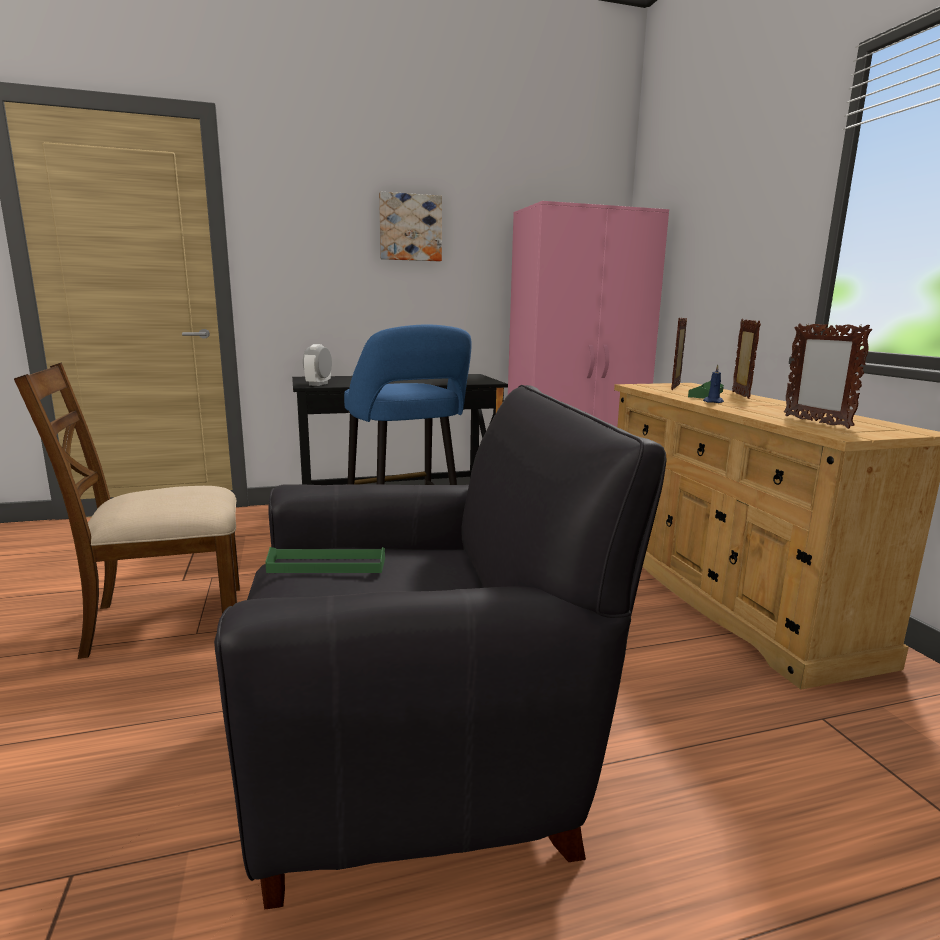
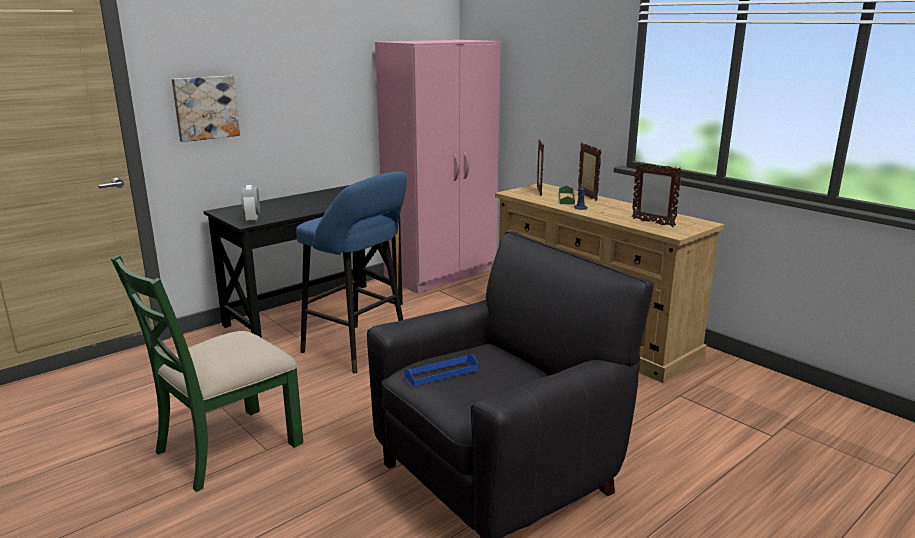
camera: 25 degrees left, 5 degrees up
(165, 619) = (227, 447): brown chair -> green chair
(327, 565) = (441, 373): green tray -> blue tray
(410, 228) = (292, 62): picture -> picture (205, 108)

